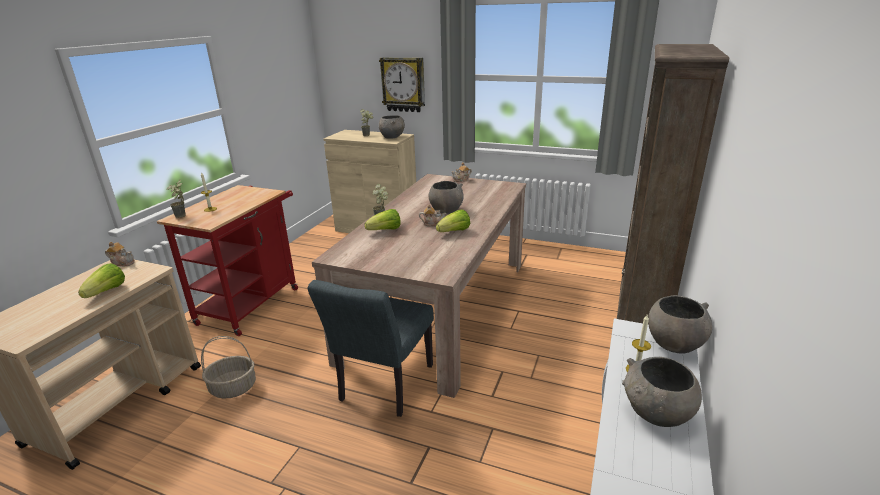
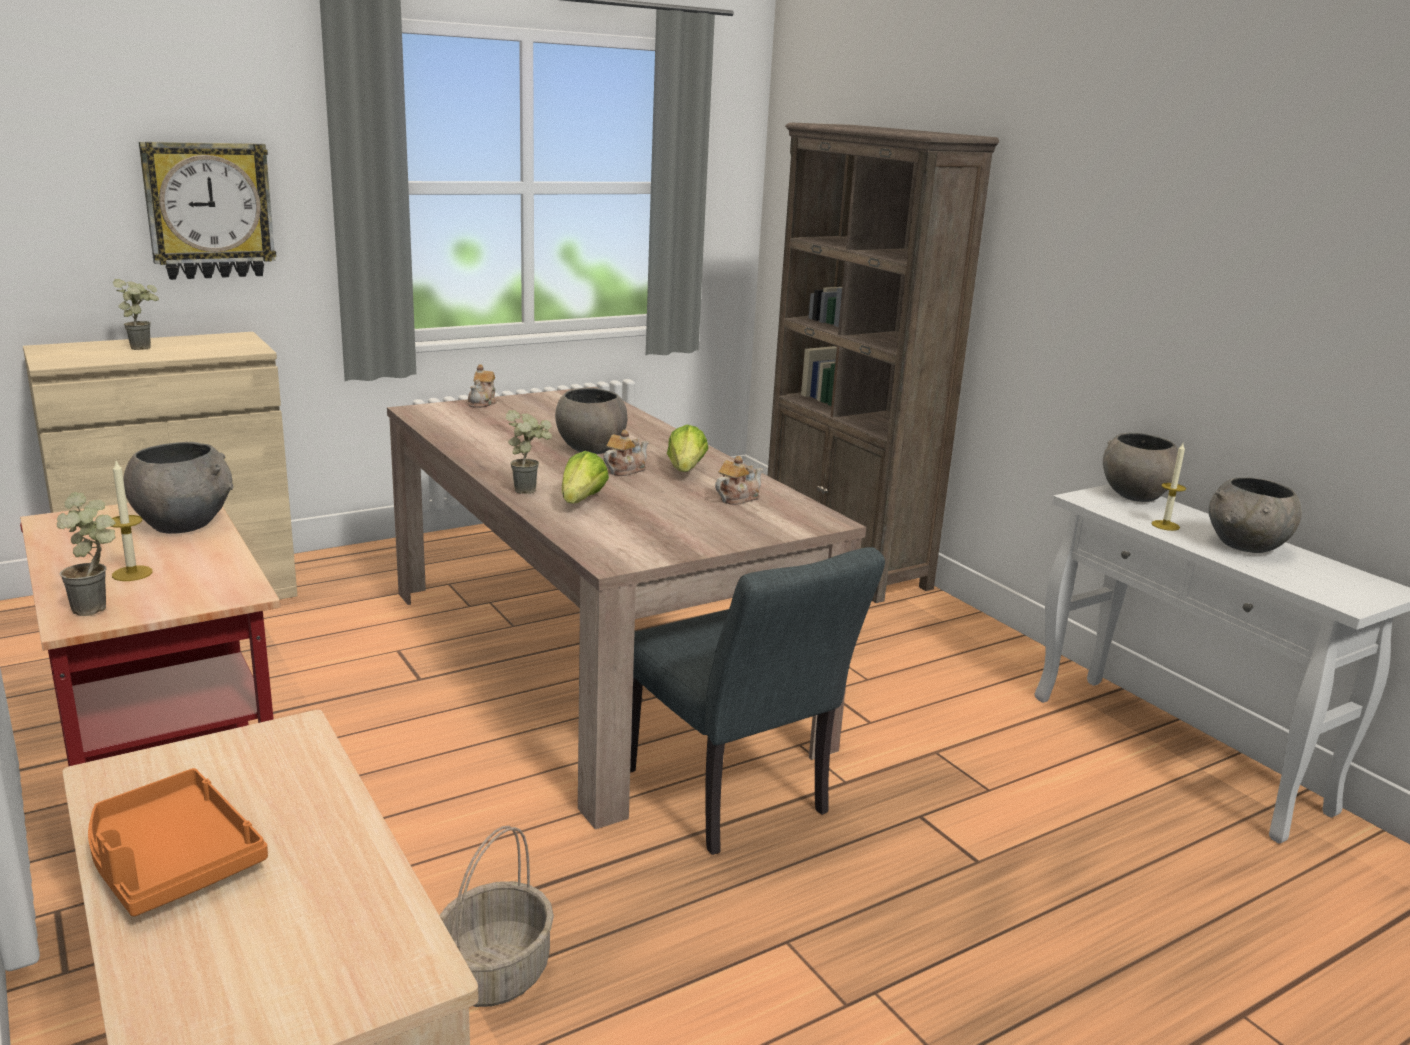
camera: 55 degrees left, 5 degrees down
(73, 288) = (170, 861): none -> orange tray
(107, 292) = (307, 812): lettuce -> none
(123, 262) = (140, 766): teapot -> teapot (737, 498)
(392, 137) = (223, 343): grey bowl -> grey bowl (183, 524)

